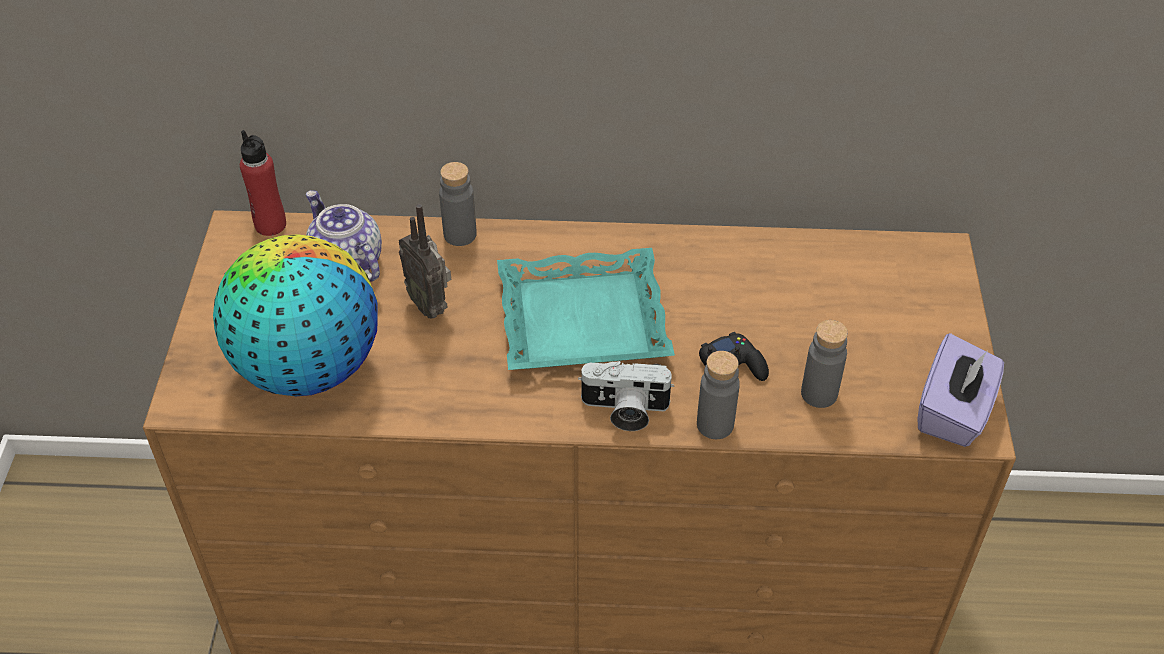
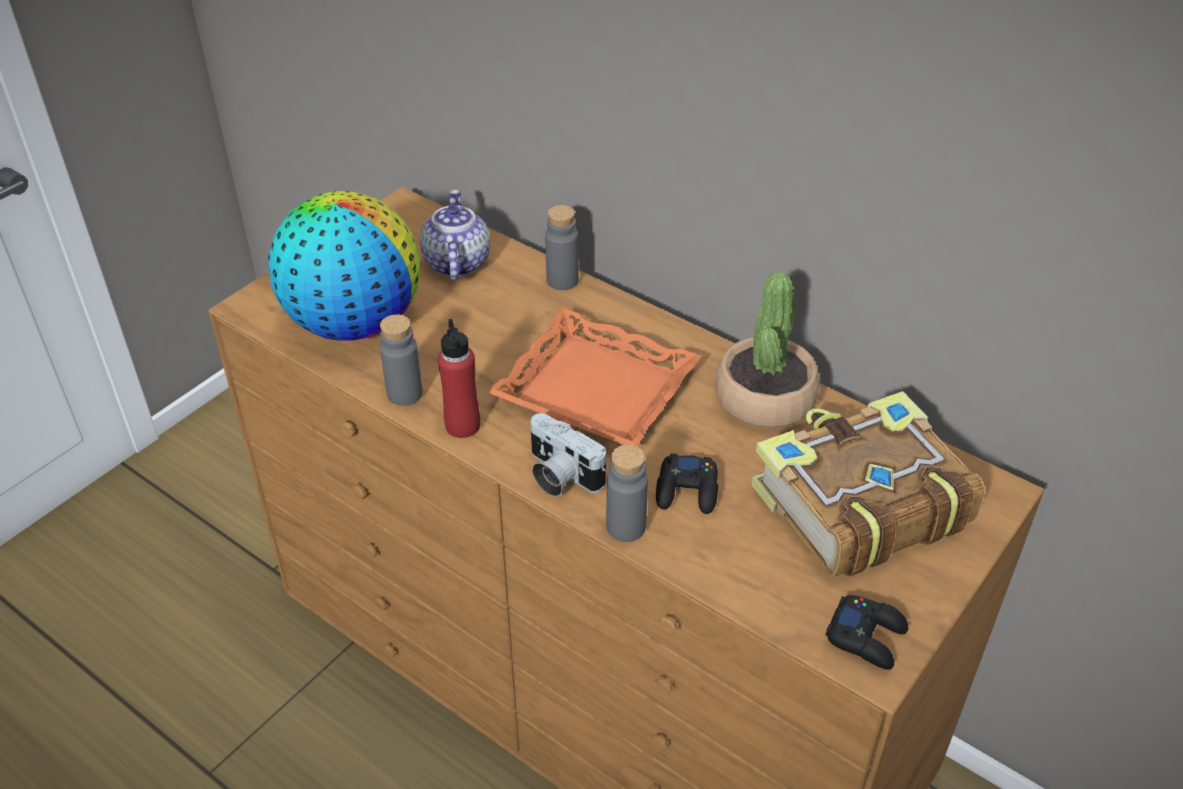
camera: 35 degrees right, 5 degrees down
(270, 225) = (429, 213): red bottle -> red bottle (462, 426)
(430, 305) = (487, 321): radio -> none
(582, 322) = (594, 390): turquoise tray -> orange tray
(721, 261) = (765, 399): none -> potted plant
(819, 394) = (747, 551): grey bottle -> grey bottle (405, 394)
(861, 313) = (857, 505): none -> book
(953, 412) = (867, 637): purple tissue box -> black game controller

